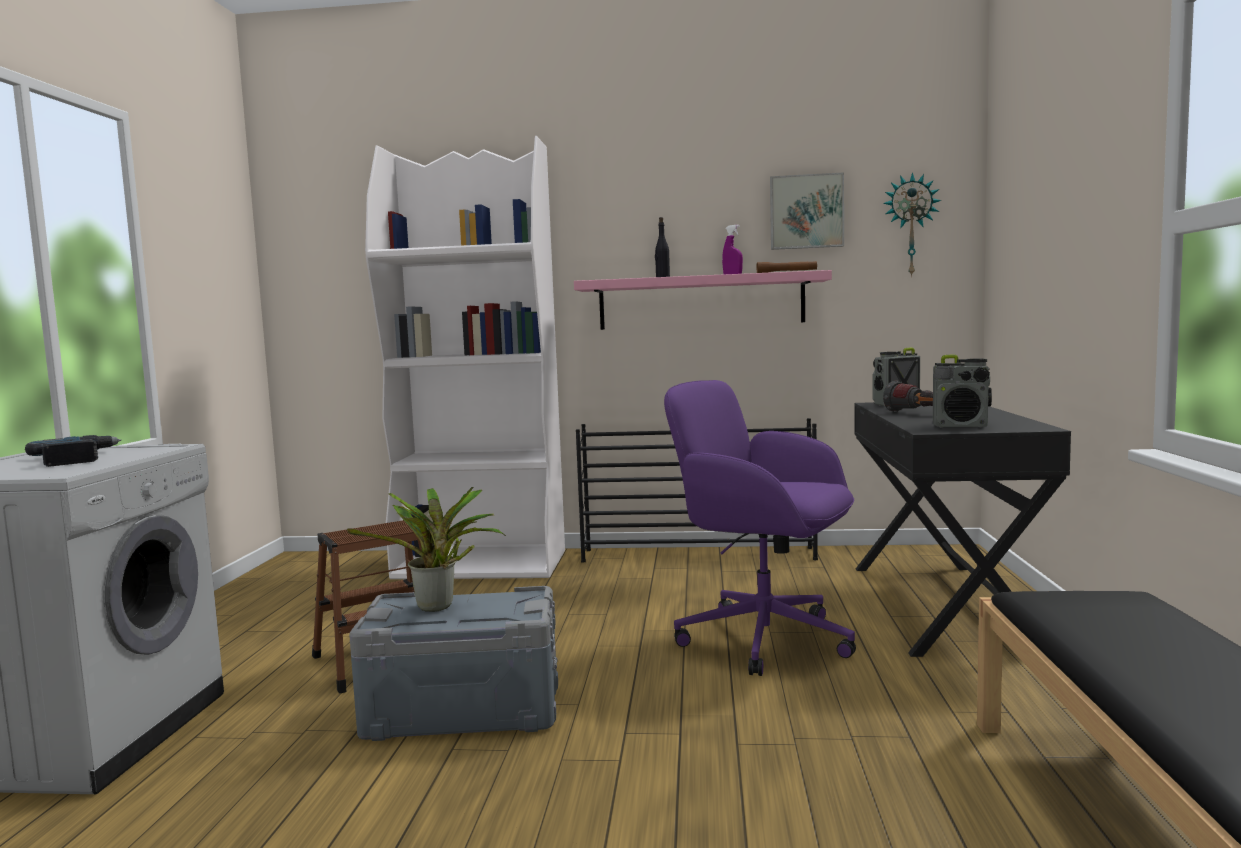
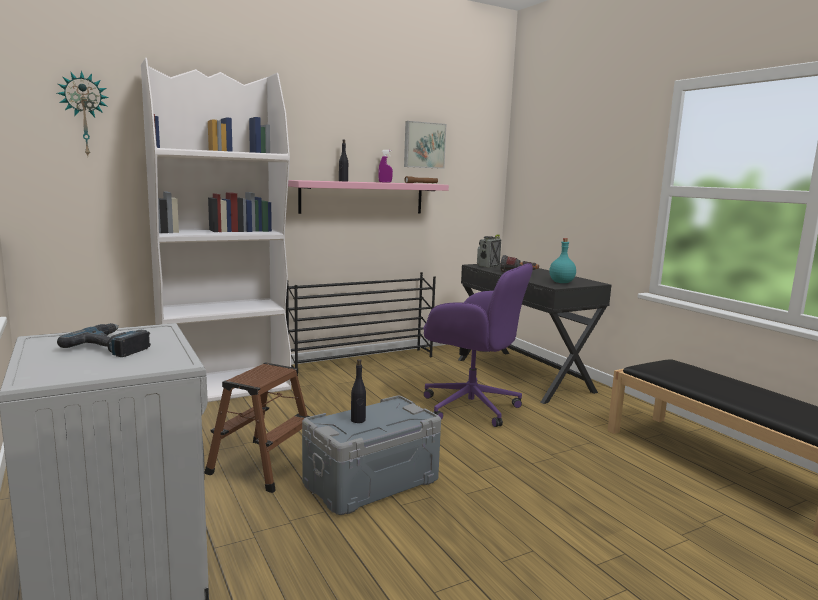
camera: 35 degrees left, 5 degrees up
(438, 608) = (358, 420): potted plant -> black bottle
(765, 640) = (470, 407): purple office chair -> purple office chair turned 150 degrees counterclockwise
(910, 225) = (474, 159): wall clock -> wall clock (84, 114)
(961, 426) = (561, 282): radio -> turquoise bottle

